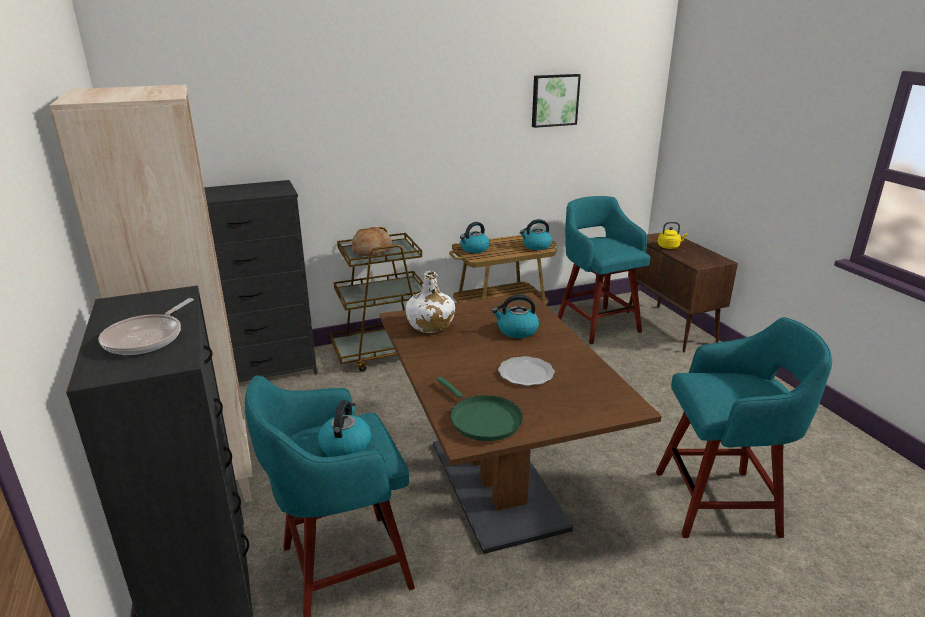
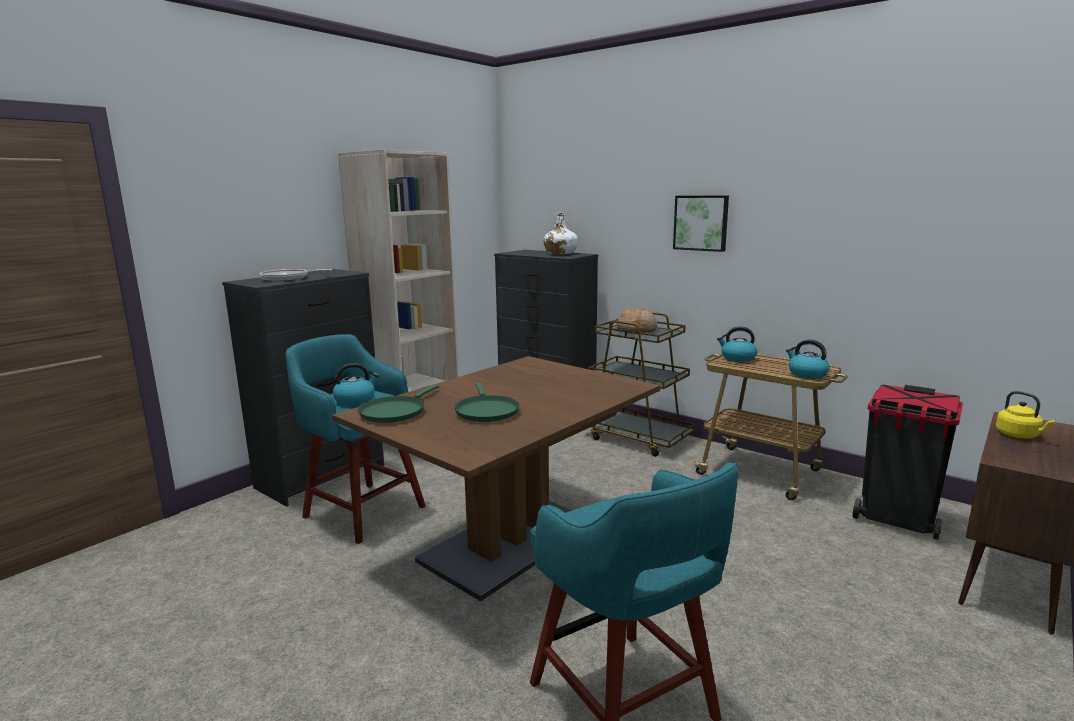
camera: 60 degrees right, 10 degrees down
(430, 325) = (529, 370): white bottle -> white bottle (560, 253)
(516, 331) = (564, 394): kettle -> none
(526, 374) = (486, 411): plate -> green frying pan
(554, 100) = (901, 198): picture -> picture (701, 223)
(597, 324) = (897, 520): turquoise stool -> black trash can

